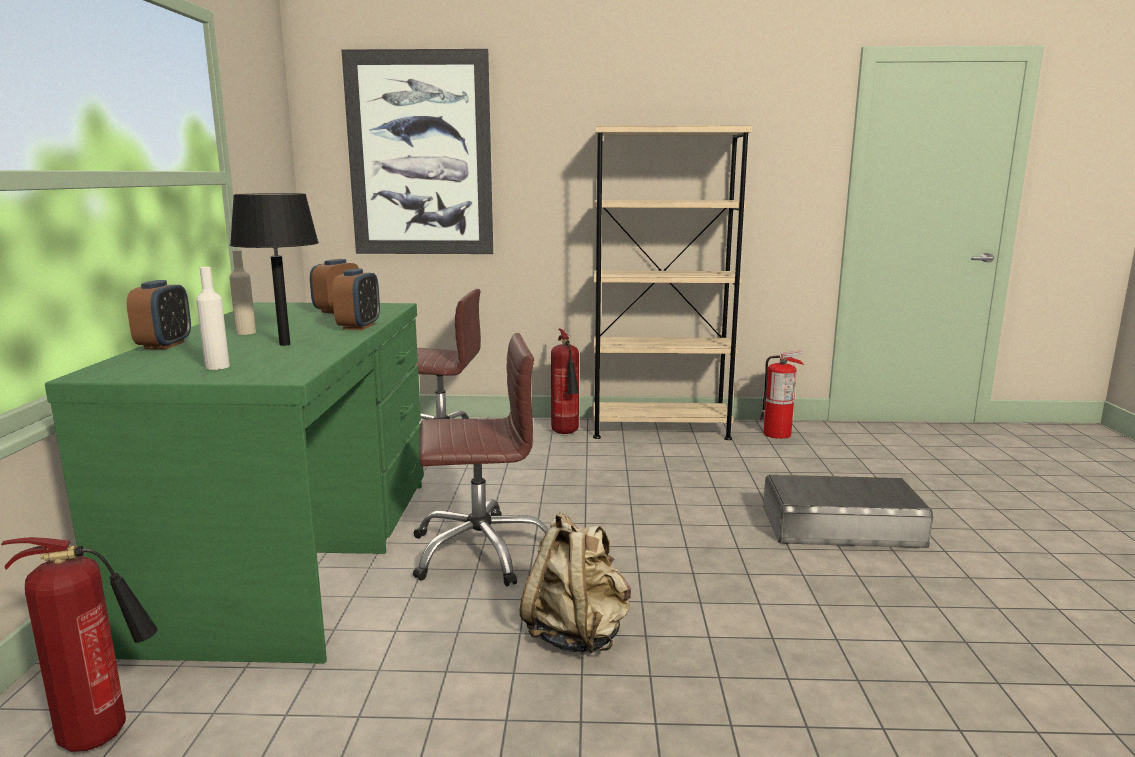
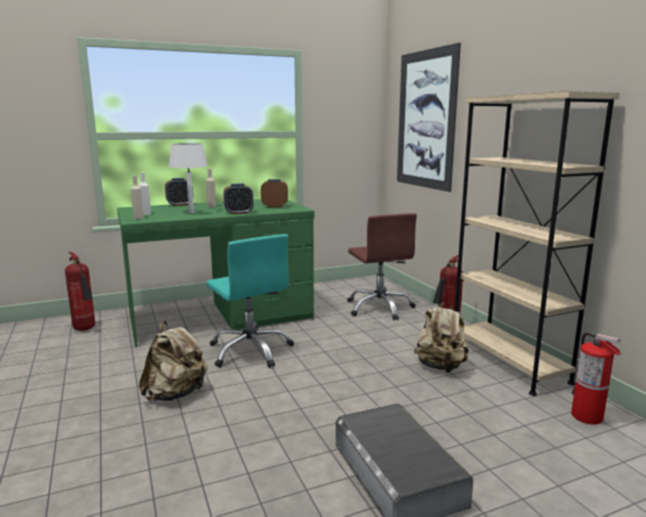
camera: 65 degrees right, 0 degrees up
(262, 372) = (138, 218): none -> beige bottle
(284, 344) = (191, 212): black table lamp -> white table lamp
(480, 550) = (250, 350): brown office chair -> turquoise office chair
(644, 456) = (440, 367): none -> beige backpack

